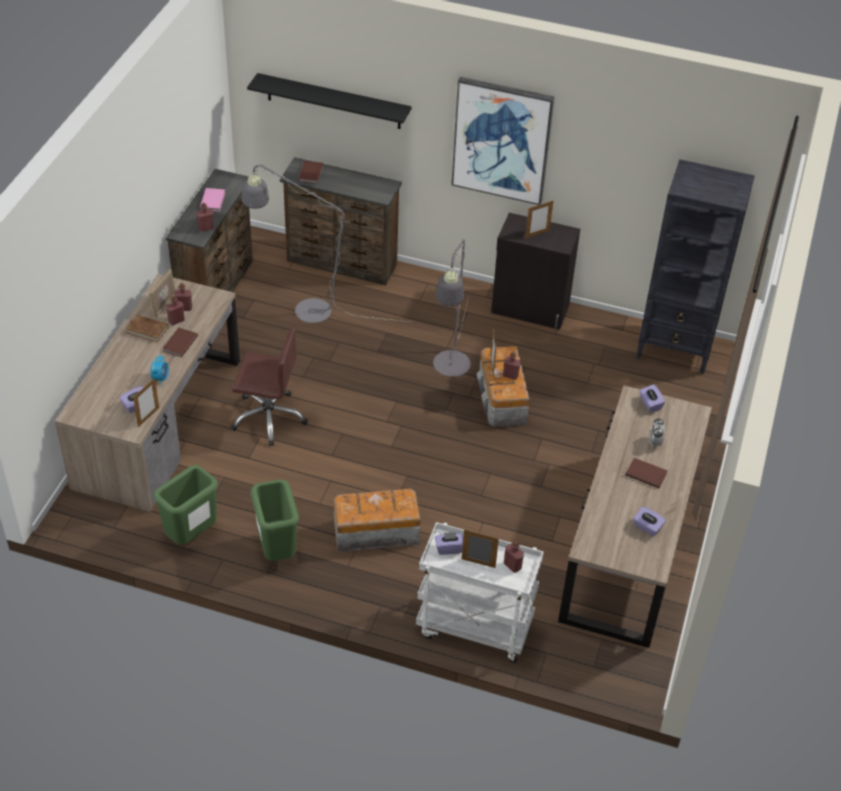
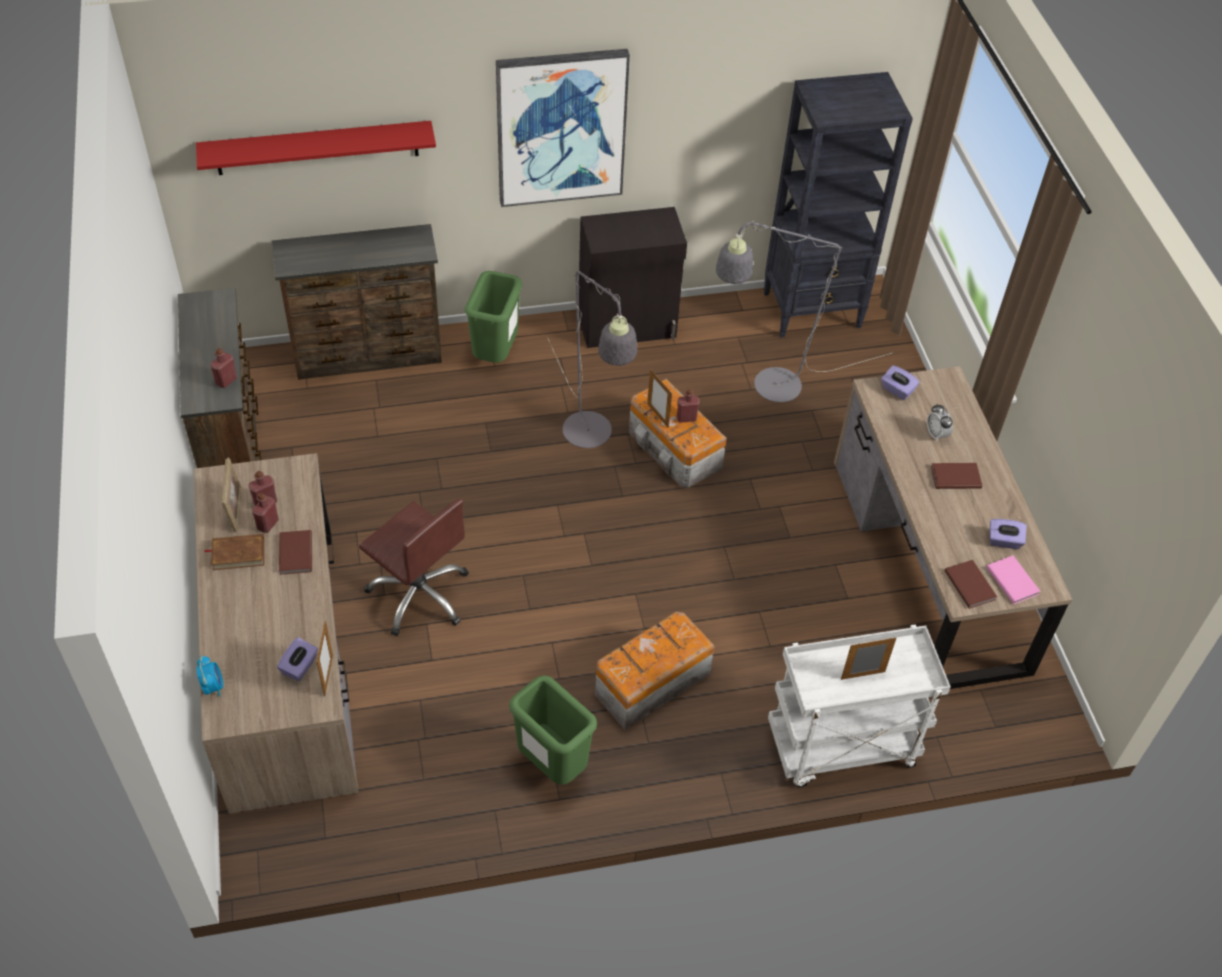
camera: 30 degrees left, 5 degrees up
(160, 378) = (305, 613): alarm clock -> alarm clock (213, 686)
(192, 536) = (434, 798): green trash can -> green trash can (496, 355)
(213, 200) = (208, 339): pink book -> pink book (1012, 580)
(269, 417) = (420, 594): brown office chair -> brown office chair turned 60 degrees clockwise
(303, 309) = (363, 435): grey floor lamp -> grey floor lamp (766, 388)
(311, 173) = (310, 253): brown book -> brown book (970, 584)
(333, 101) = (317, 148): black shelf -> red shelf
(449, 548) = (817, 673): purple tissue box -> none
(512, 566) = (901, 659): red bottle -> none
(537, 234) = (632, 231): picture frame -> none

